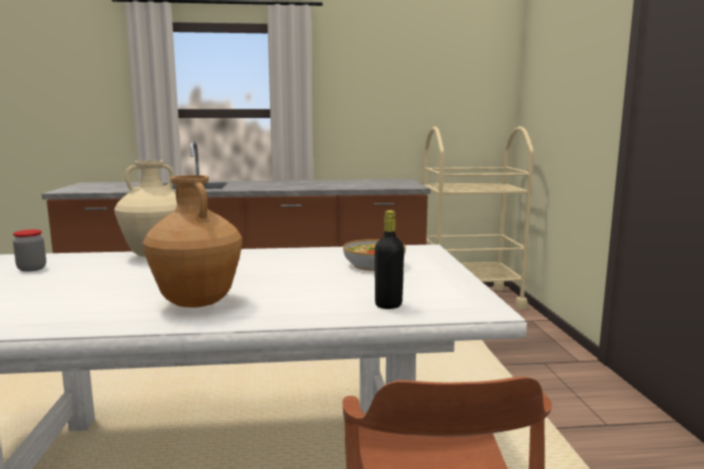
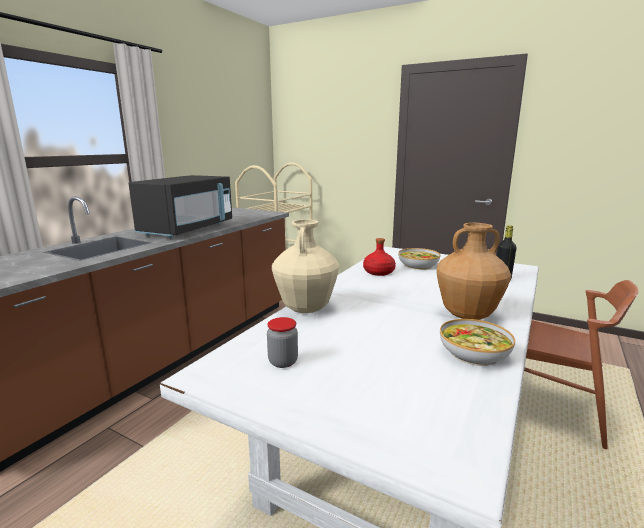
camera: 55 degrees left, 5 degrees up
(79, 316) = (473, 353): none -> bowl
(282, 186) = (188, 229): none -> black microwave
(311, 257) = (378, 272): none -> red bottle

